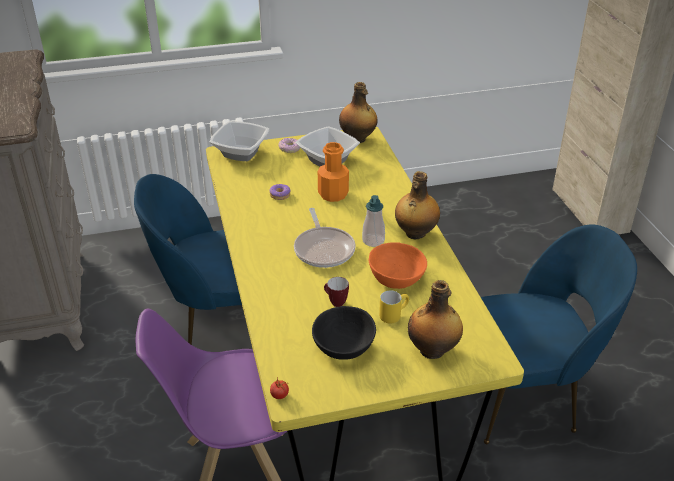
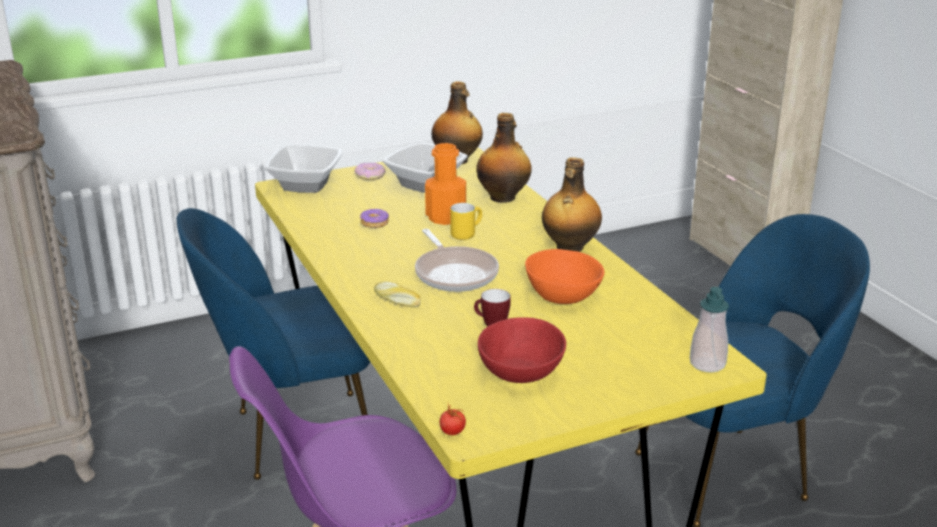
camera: 10 degrees left, 10 degrees down
(275, 270) = (396, 300): none -> bread
(343, 346) = (520, 371): black bowl -> red bowl
(373, 241) = (517, 259): soap dispenser -> soap dispenser (707, 364)
(393, 314) = (573, 332): yellow mug -> yellow mug (465, 233)
(433, 350) = (641, 364): bottle -> bottle (503, 197)

